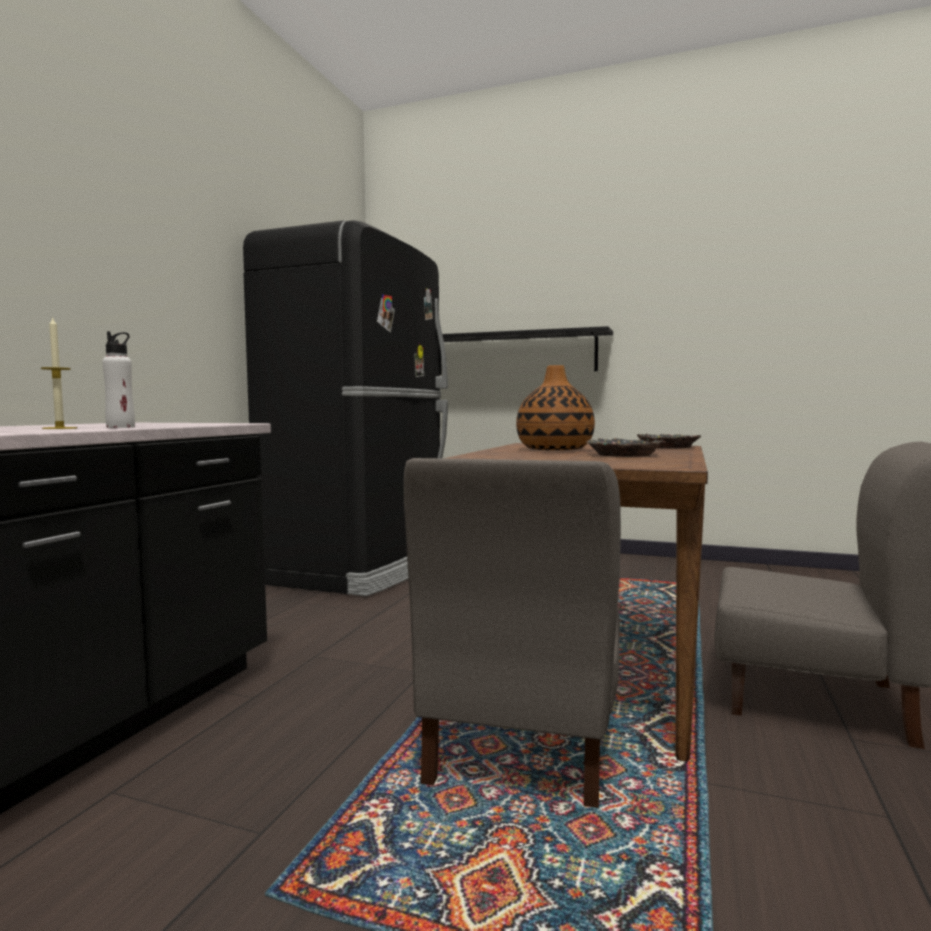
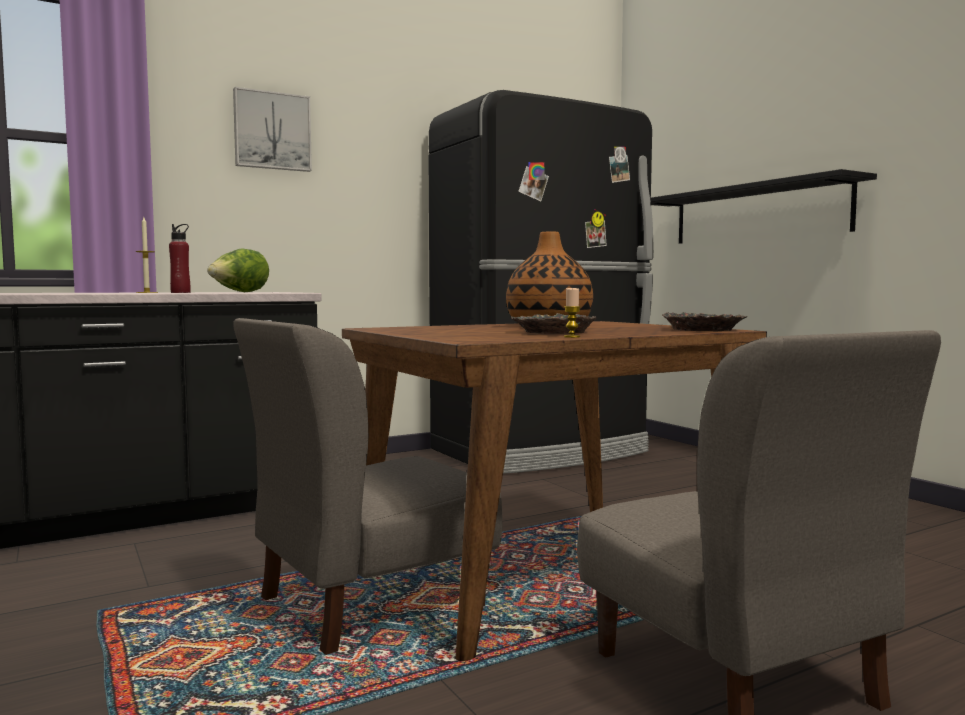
camera: 40 degrees right, 0 degrees up
(88, 217) = (272, 131): none -> picture
(121, 427) = (180, 292): white bottle -> red bottle
(162, 424) = (239, 292): none -> lettuce
(687, 458) = (572, 337): none -> candle

